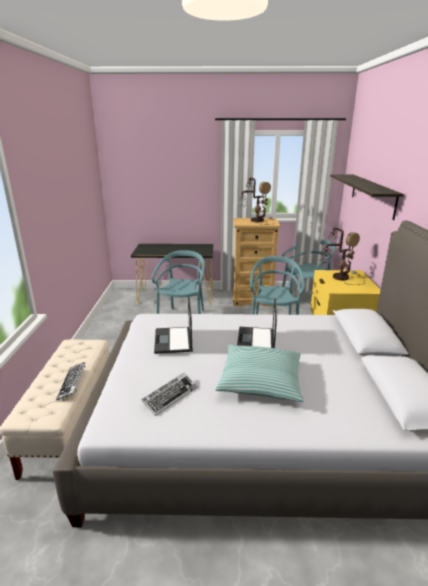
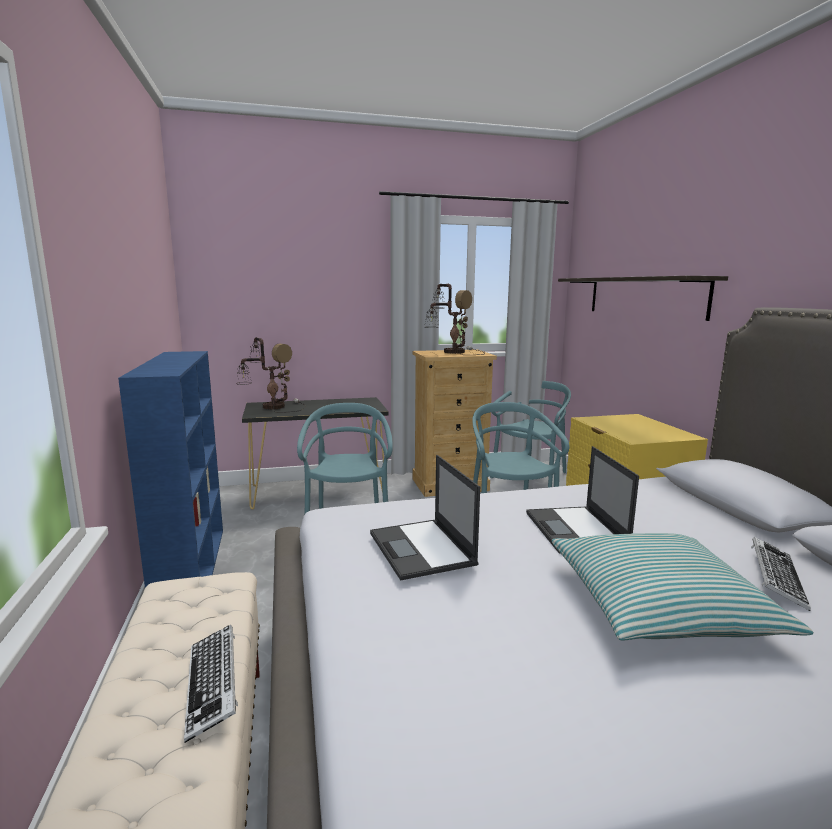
camera: 15 degrees left, 10 degrees down
(98, 332) = (191, 568): none -> blue bookcase
(170, 396) = (506, 674): keyboard -> keyboard (776, 577)
(339, 277) = (619, 424): table lamp -> table lamp (272, 407)

